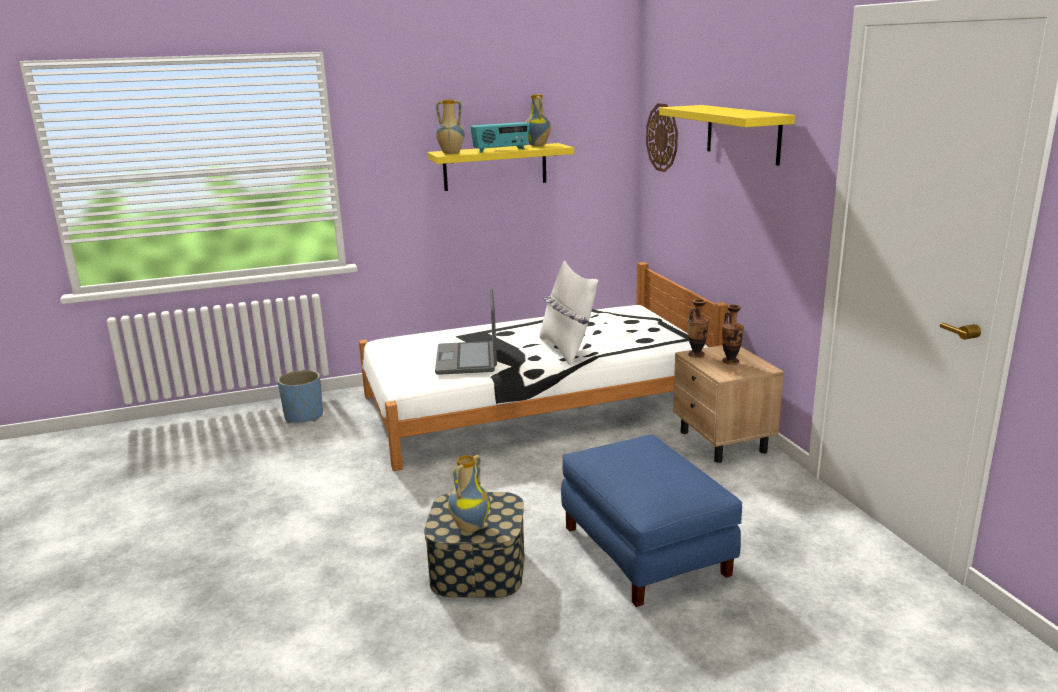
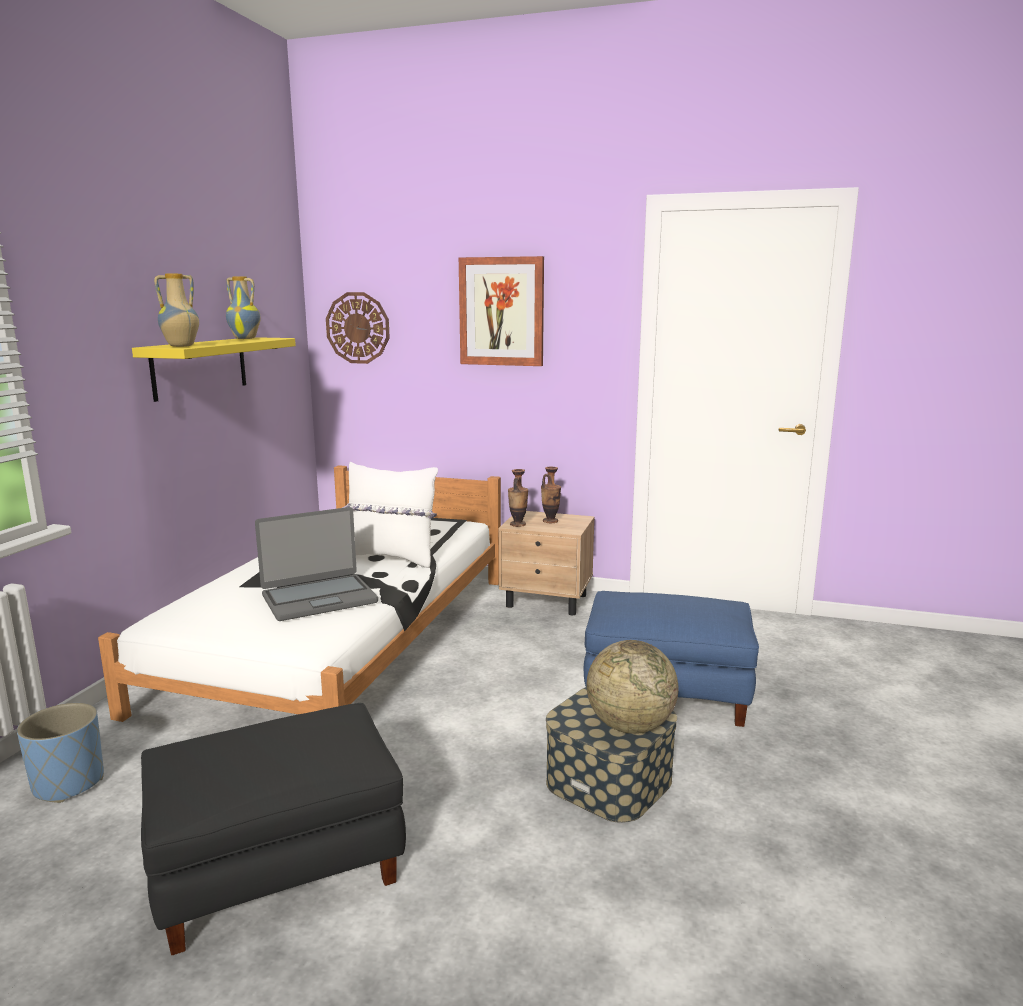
camera: 55 degrees left, 5 degrees down
(289, 497) = (277, 866): none -> black ottoman
(467, 359) = (319, 598): laptop -> laptop turned 60 degrees counterclockwise
(469, 526) = (629, 726): vase -> globe
(501, 150) = (230, 342): radio -> none
(743, 133) = (501, 311): yellow shelf -> picture

